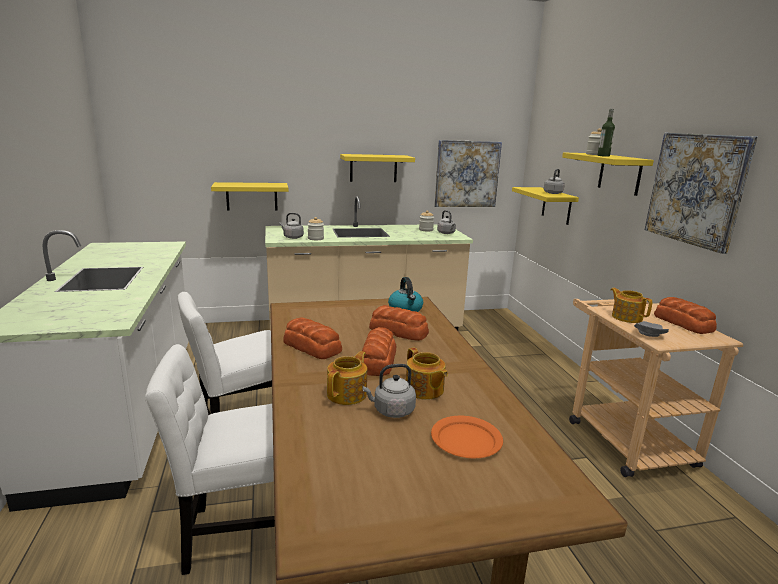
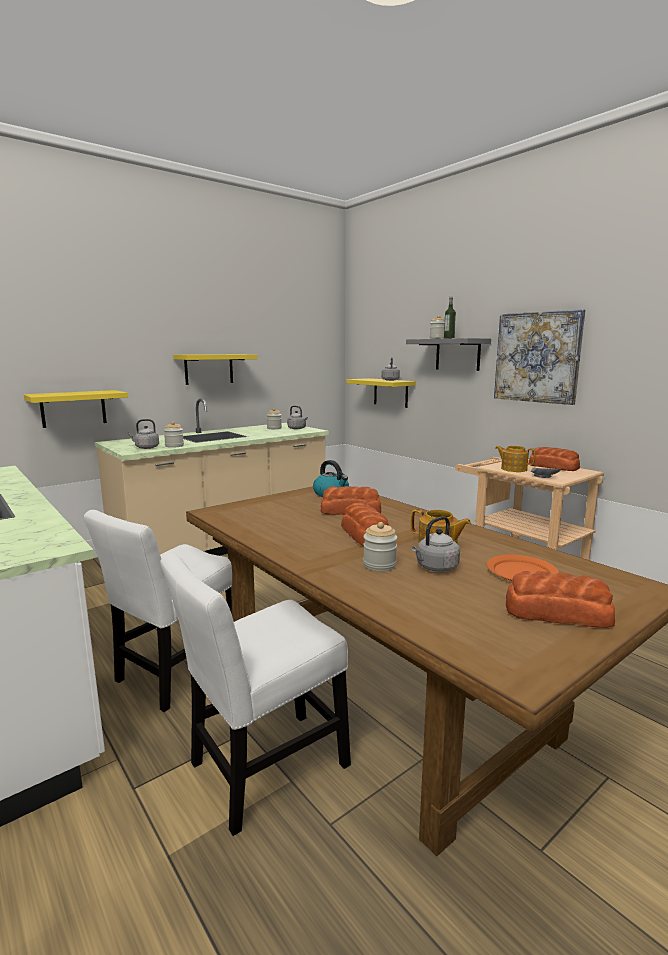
camera: 25 degrees left, 5 degrees down
(312, 346) = (287, 537): bread -> bread (556, 612)
(348, 394) = (379, 565): teapot -> jar
(467, 174) = (297, 371): picture -> none
(619, 174) = (457, 354): yellow shelf -> grey shelf

